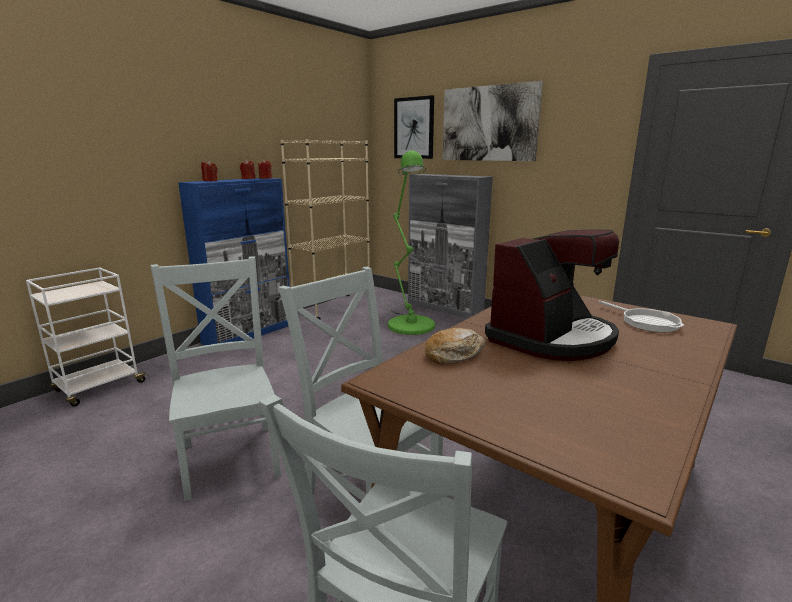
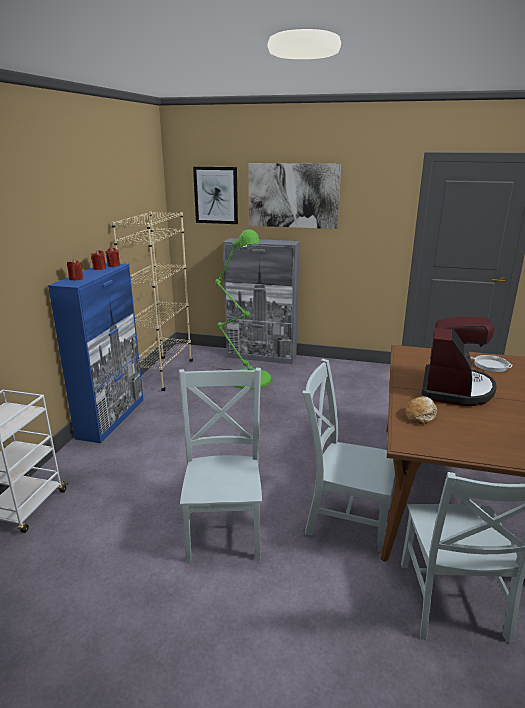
camera: 25 degrees left, 5 degrees up
(231, 455) = (224, 528): grey chair -> grey chair turned 45 degrees clockwise

